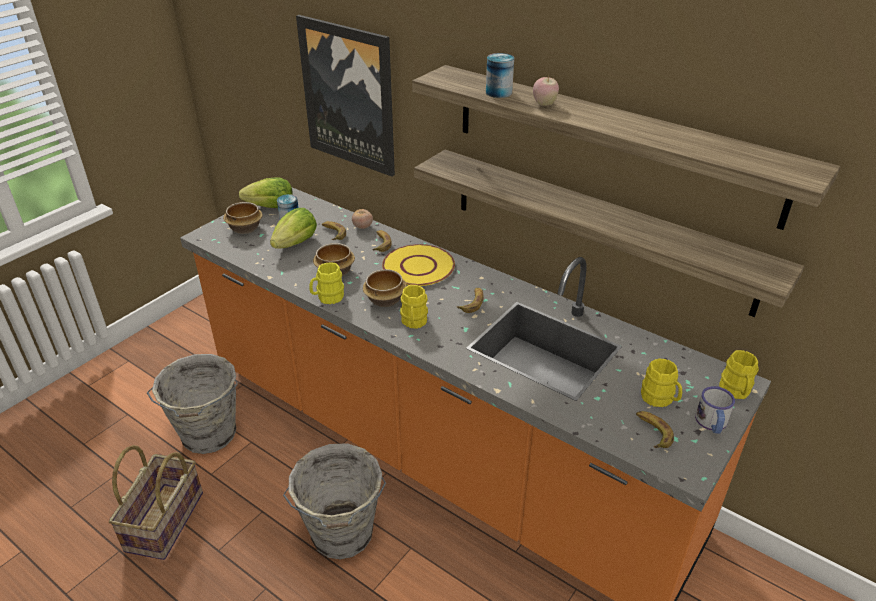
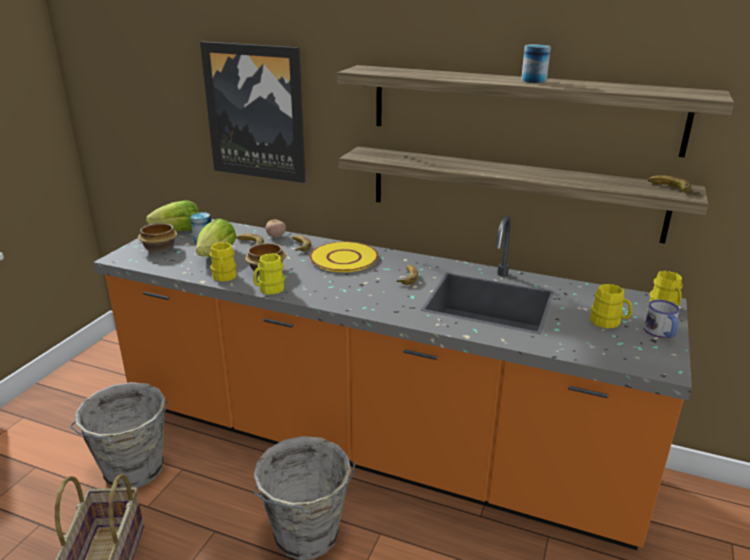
camera: 15 degrees left, 10 degrees down
(386, 300) = (326, 285): bowl -> none
(413, 322) = (362, 298): yellow mug -> yellow mug (224, 277)
(498, 92) = (420, 74): can -> can (533, 81)
(544, 104) = (466, 77): apple -> none
(652, 432) = (617, 346): banana -> banana (668, 188)

